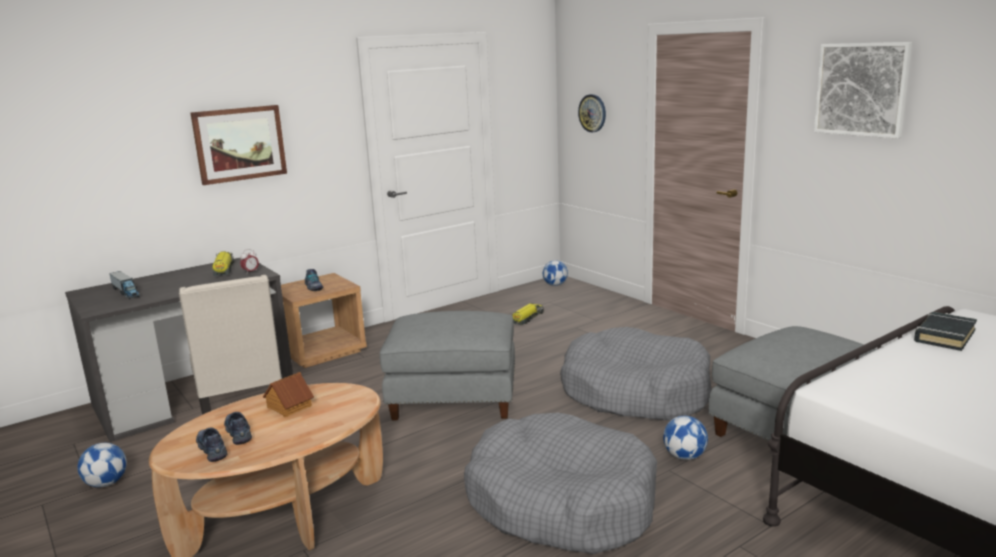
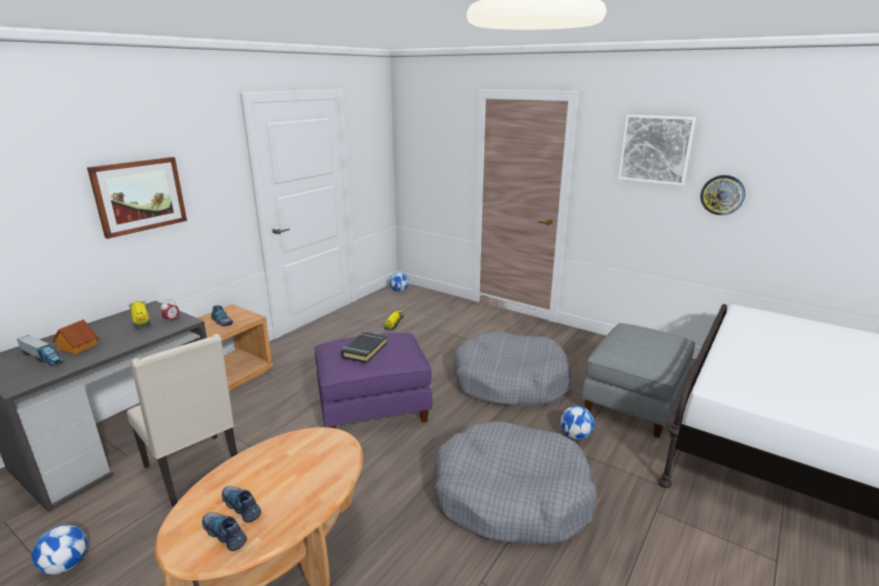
camera: 20 degrees left, 5 degrees up
(288, 407) = (276, 465): toy house -> toy house (77, 347)
(454, 398) = (373, 408): grey ottoman -> purple ottoman
(592, 113) = (427, 157): wall clock -> wall clock (722, 195)
(944, 336) = (743, 330): black book -> black book (364, 350)

